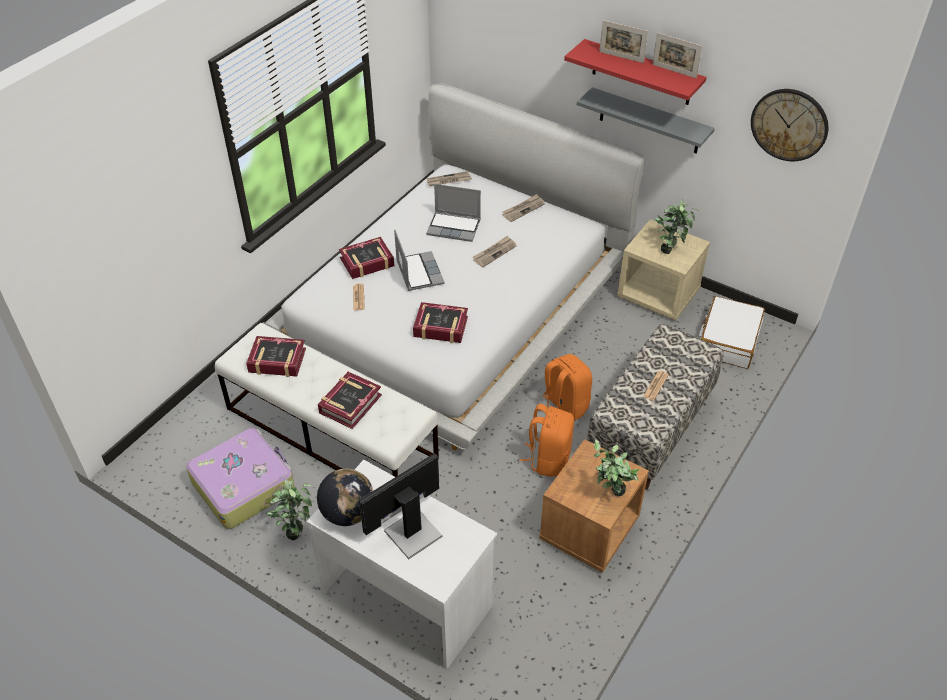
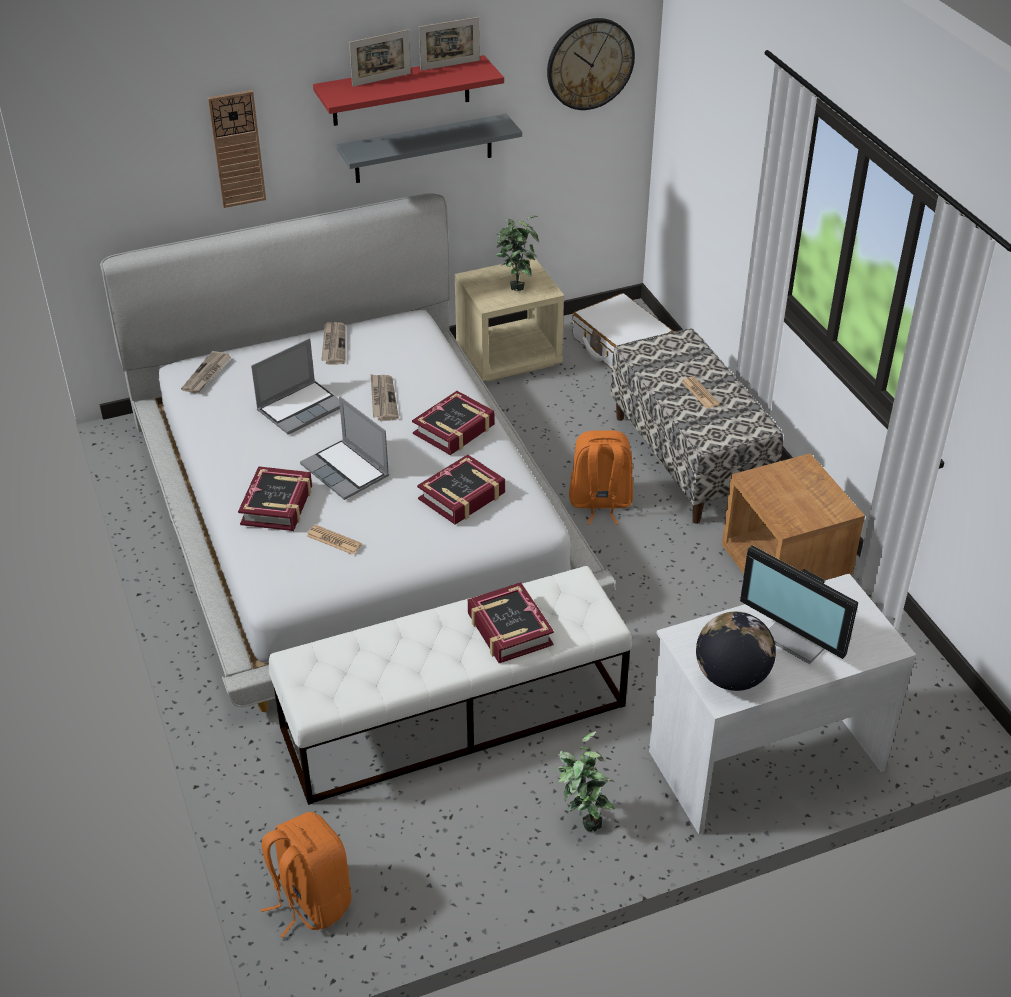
camera: 55 degrees left, 5 degrees down
(244, 485) = (463, 842): suitcase -> none
(277, 361) = (365, 665): book -> book (454, 429)
(411, 532) = (800, 638): monitor -> monitor turned 45 degrees counterclockwise
(418, 272) = (346, 471): laptop -> laptop turned 150 degrees counterclockwise
(531, 58) = (237, 149): none -> wall clock
(548, 459) = (663, 551): orange backpack -> orange backpack (310, 900)
(610, 494) = (821, 493): potted plant -> none

